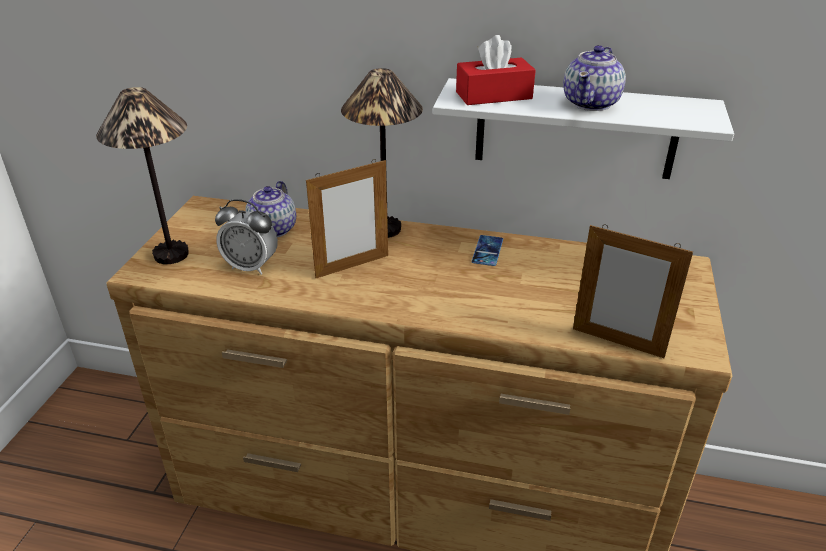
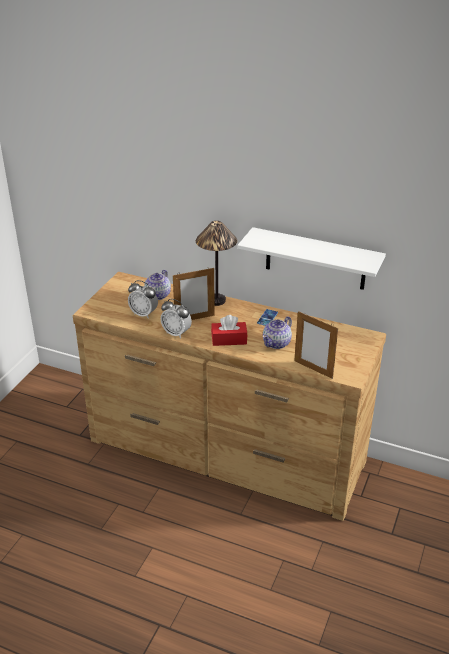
camera: 10 degrees right, 0 degrees up
(172, 254) = (105, 303): table lamp -> none
(323, 298) = (176, 333): none -> alarm clock
(493, 95) = (270, 240): red tissue box -> red tissue box (229, 340)
(591, 103) = (316, 249): teapot -> teapot (277, 343)

